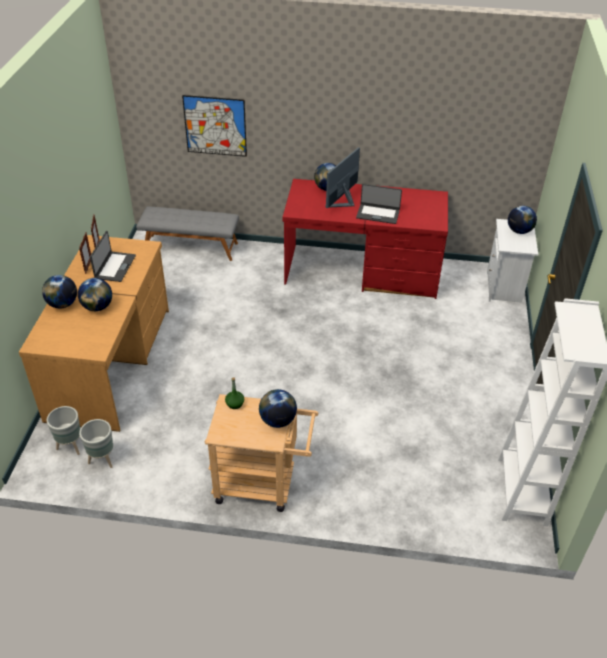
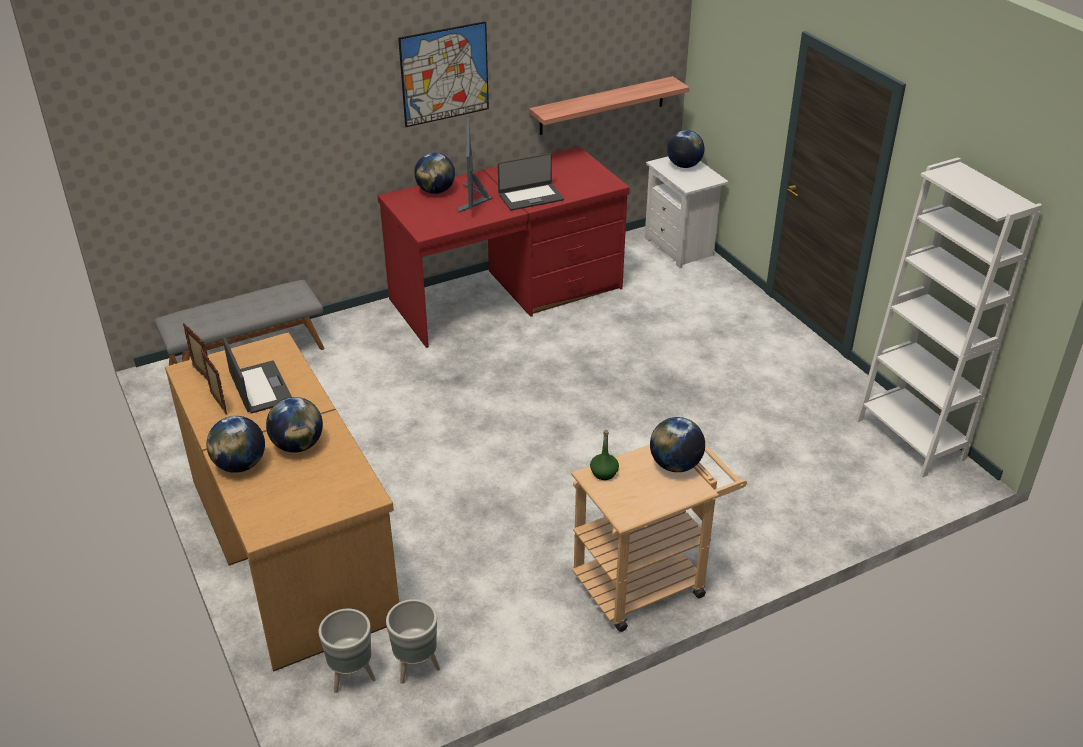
camera: 35 degrees left, 5 degrees down
(215, 126) = (252, 149): picture -> picture (444, 74)
(471, 169) = (602, 106): none -> shelf

